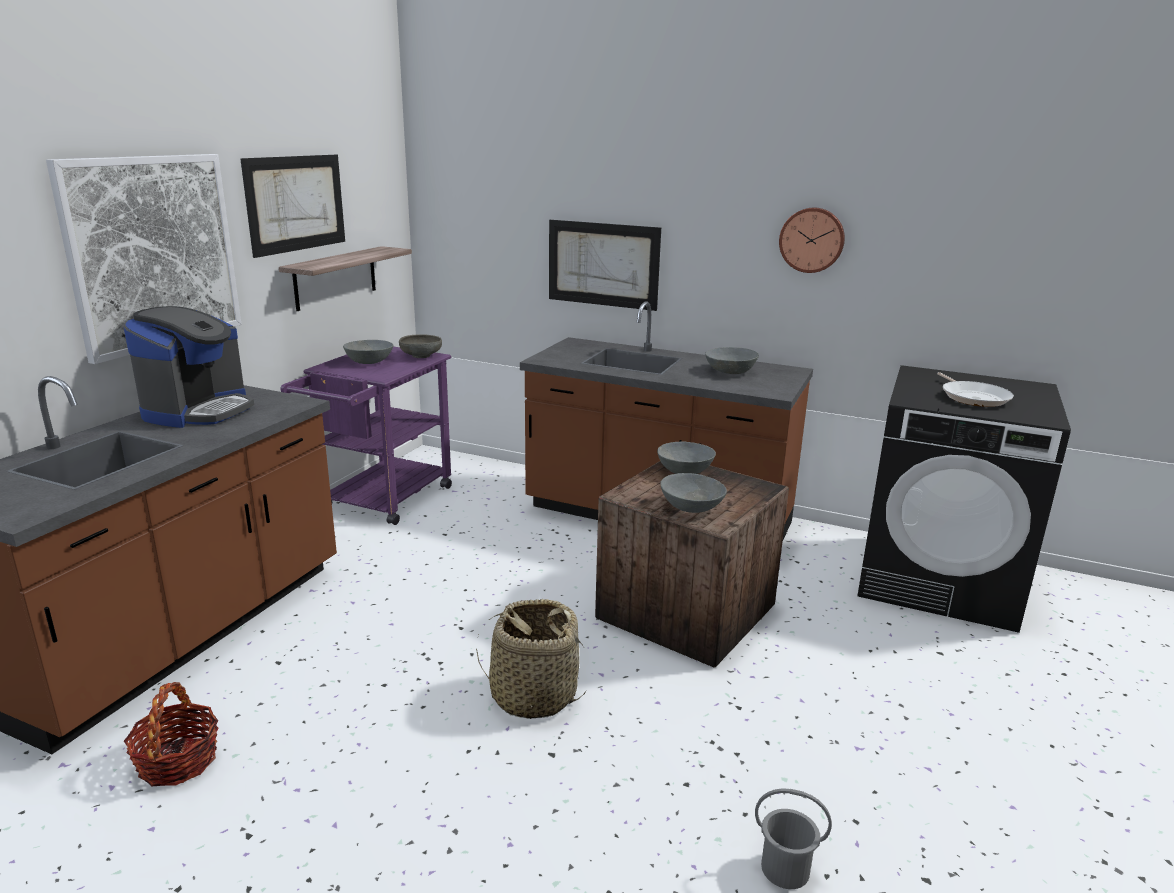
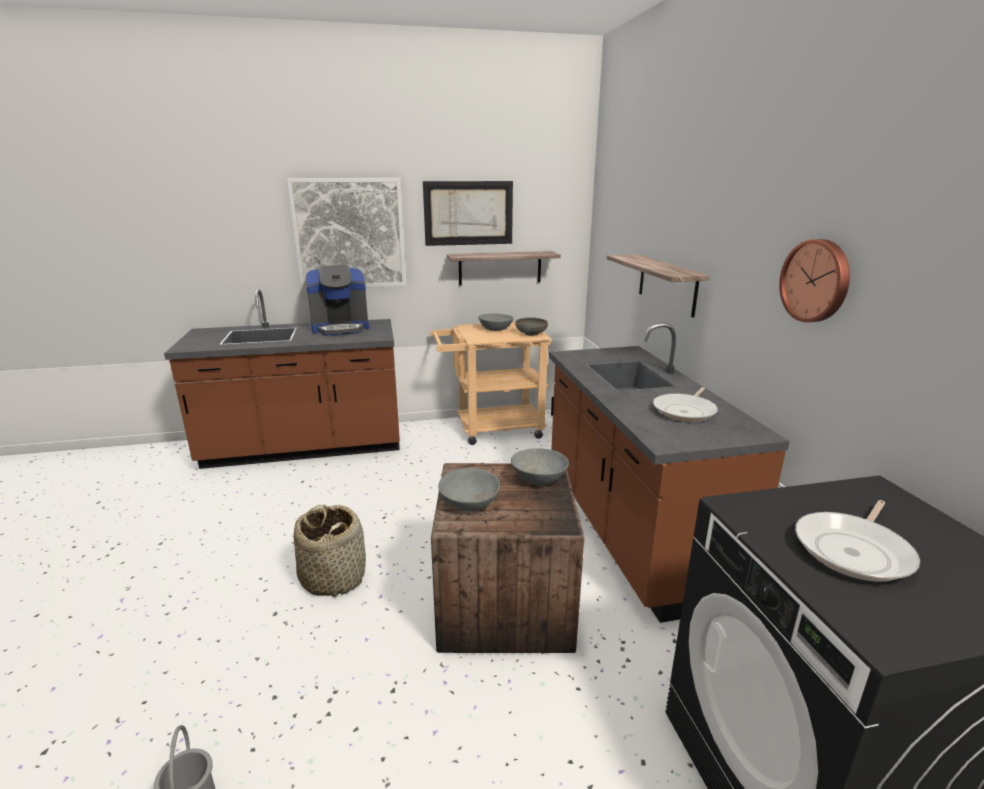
camera: 55 degrees right, 0 degrees up
(178, 761) = (208, 497): basket -> none
(381, 502) = (491, 429): purple cart -> beige cart
(603, 264) = (667, 284): picture -> shelf
(730, 371) = (685, 411): grey bowl -> frying pan

